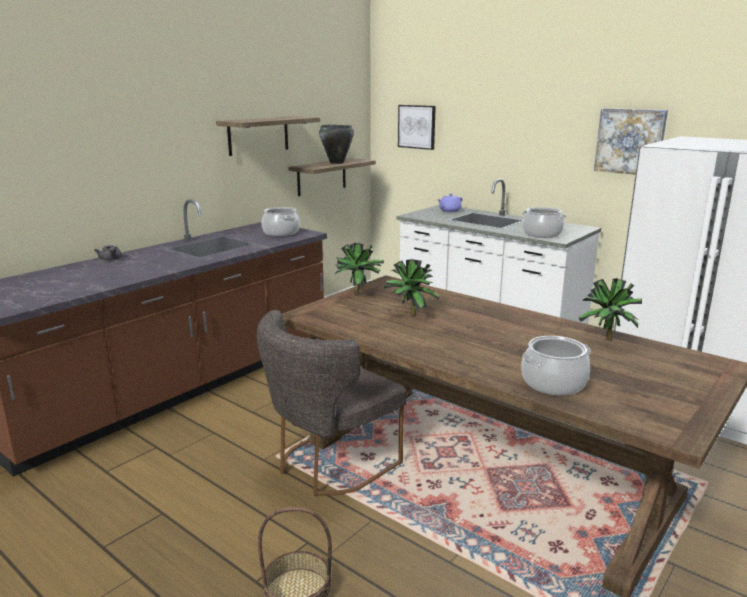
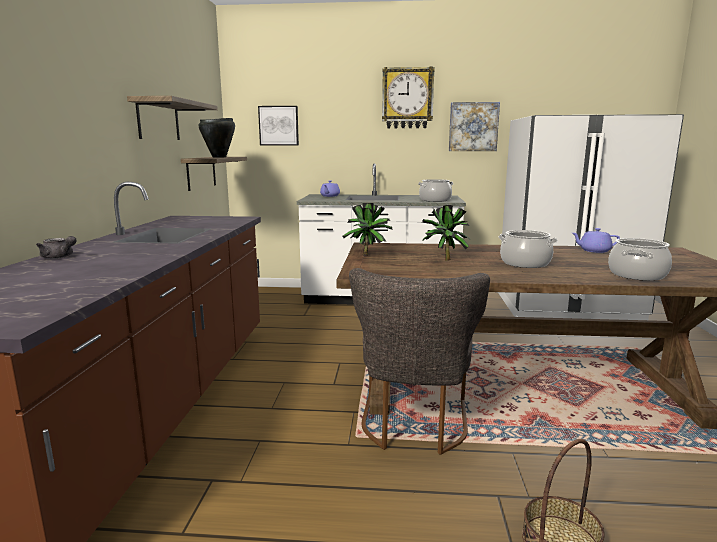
camera: 35 degrees left, 5 degrees down
(281, 233) = (214, 220): cooking pot -> cooking pot (525, 263)
(551, 101) = (407, 98): none -> wall clock
(606, 341) = (594, 251): potted plant -> purple teapot

